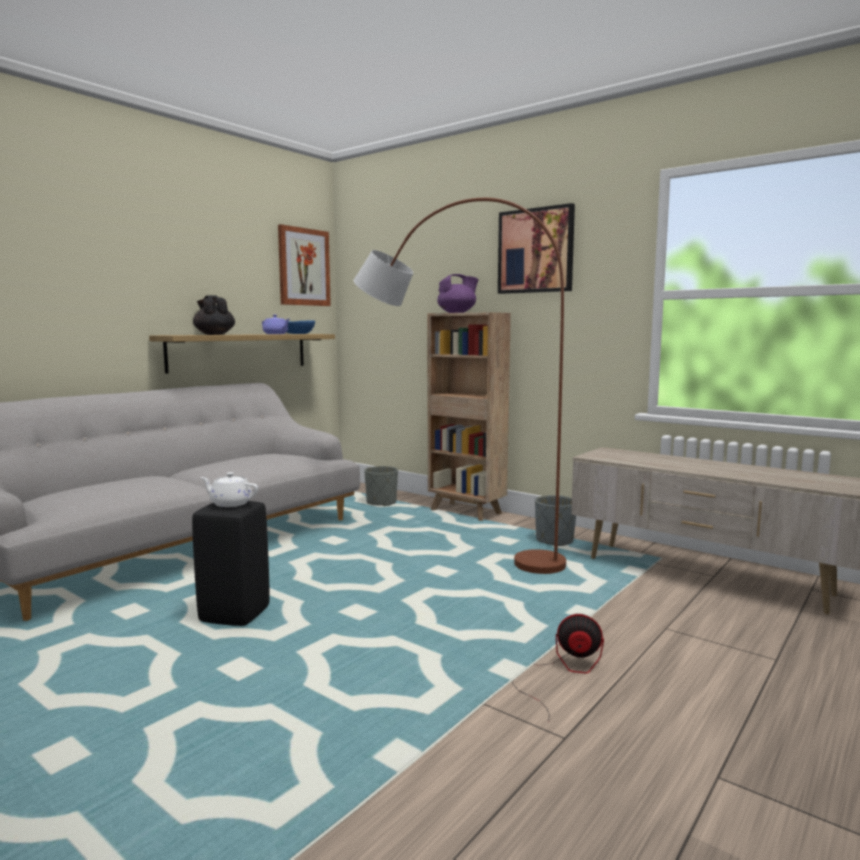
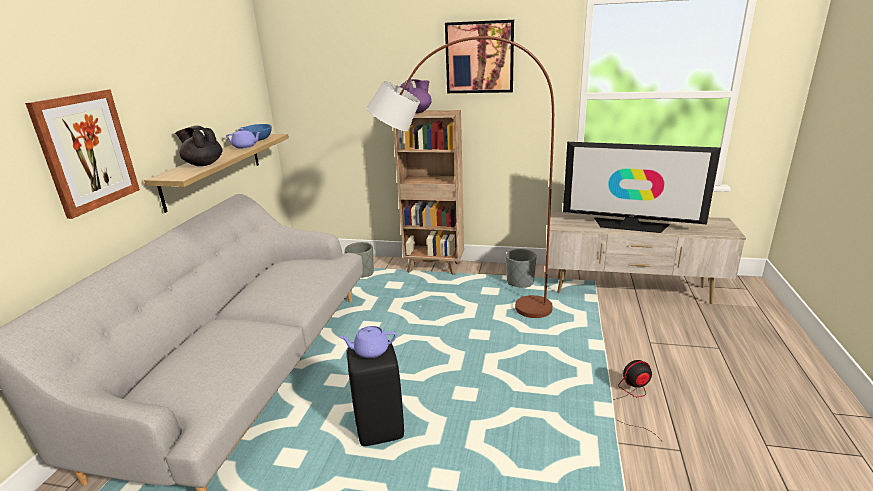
camera: 25 degrees left, 15 degrees up
(230, 503) = (370, 351): white teapot -> purple teapot
(303, 267) = (243, 70): picture -> picture (86, 151)
(694, 467) = (630, 225): none -> television

